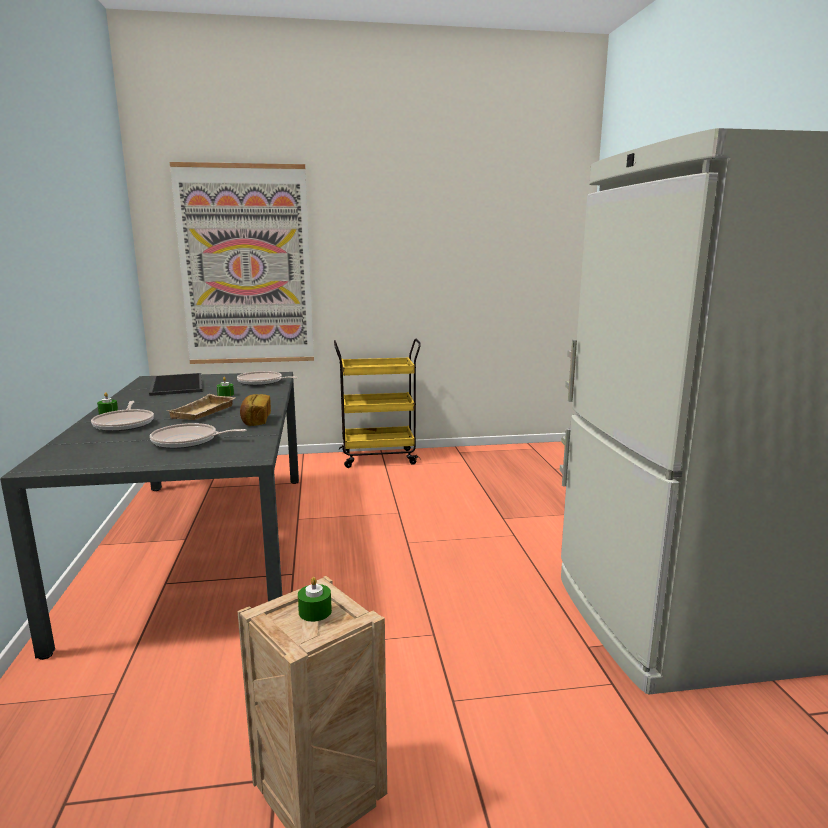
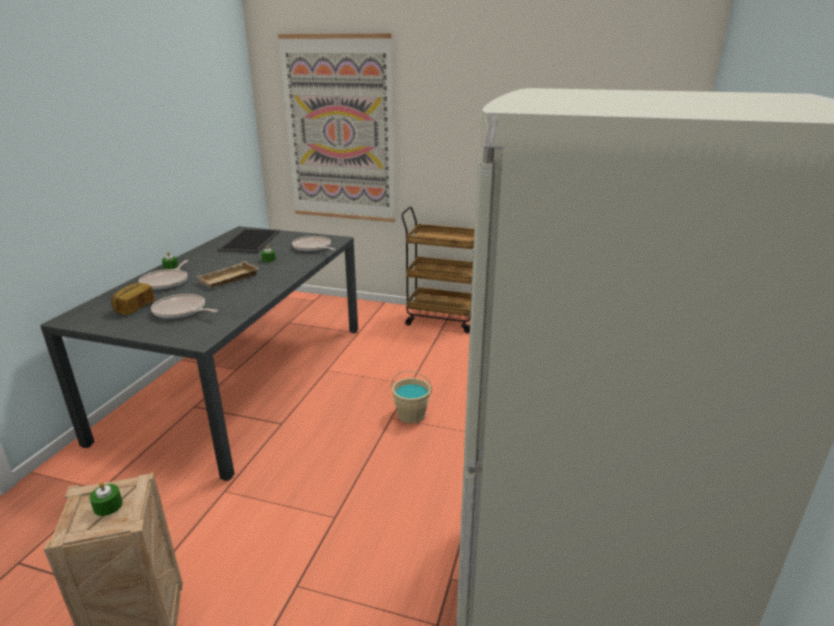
camera: 25 degrees right, 10 degrees up
(255, 421) = (252, 296): bread -> bread (134, 307)
(379, 458) = (442, 320): yellow cart -> brown cart
(425, 536) = (411, 415): none -> beige bucket

